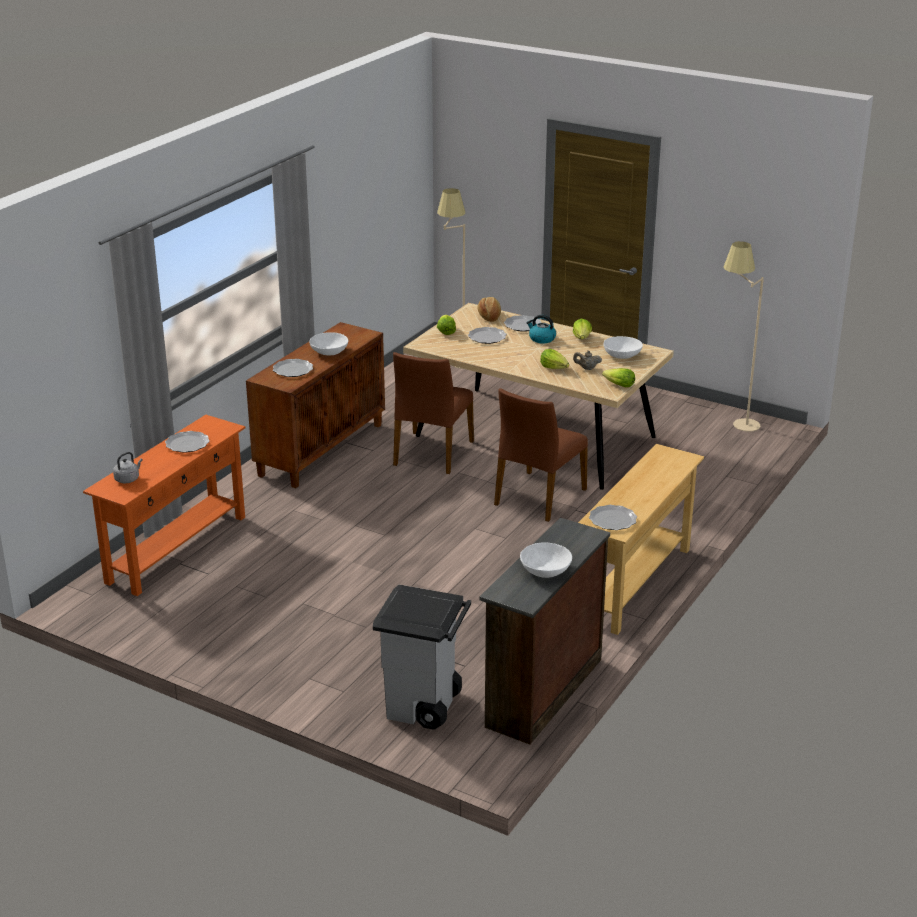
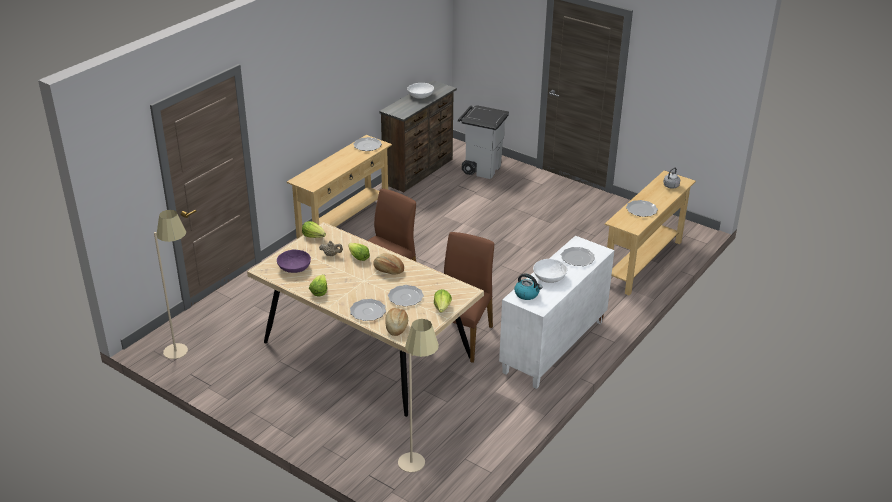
camera: 175 degrees left, 5 degrees up
(176, 549) = (643, 263): orange console table -> beige console table
(321, 449) = (554, 347): brown cabinet -> white cabinet
(514, 358) = (388, 270): none -> bread
(541, 339) = (356, 292): kettle -> kettle (527, 294)
(622, 355) = (294, 268): white bowl -> purple bowl

